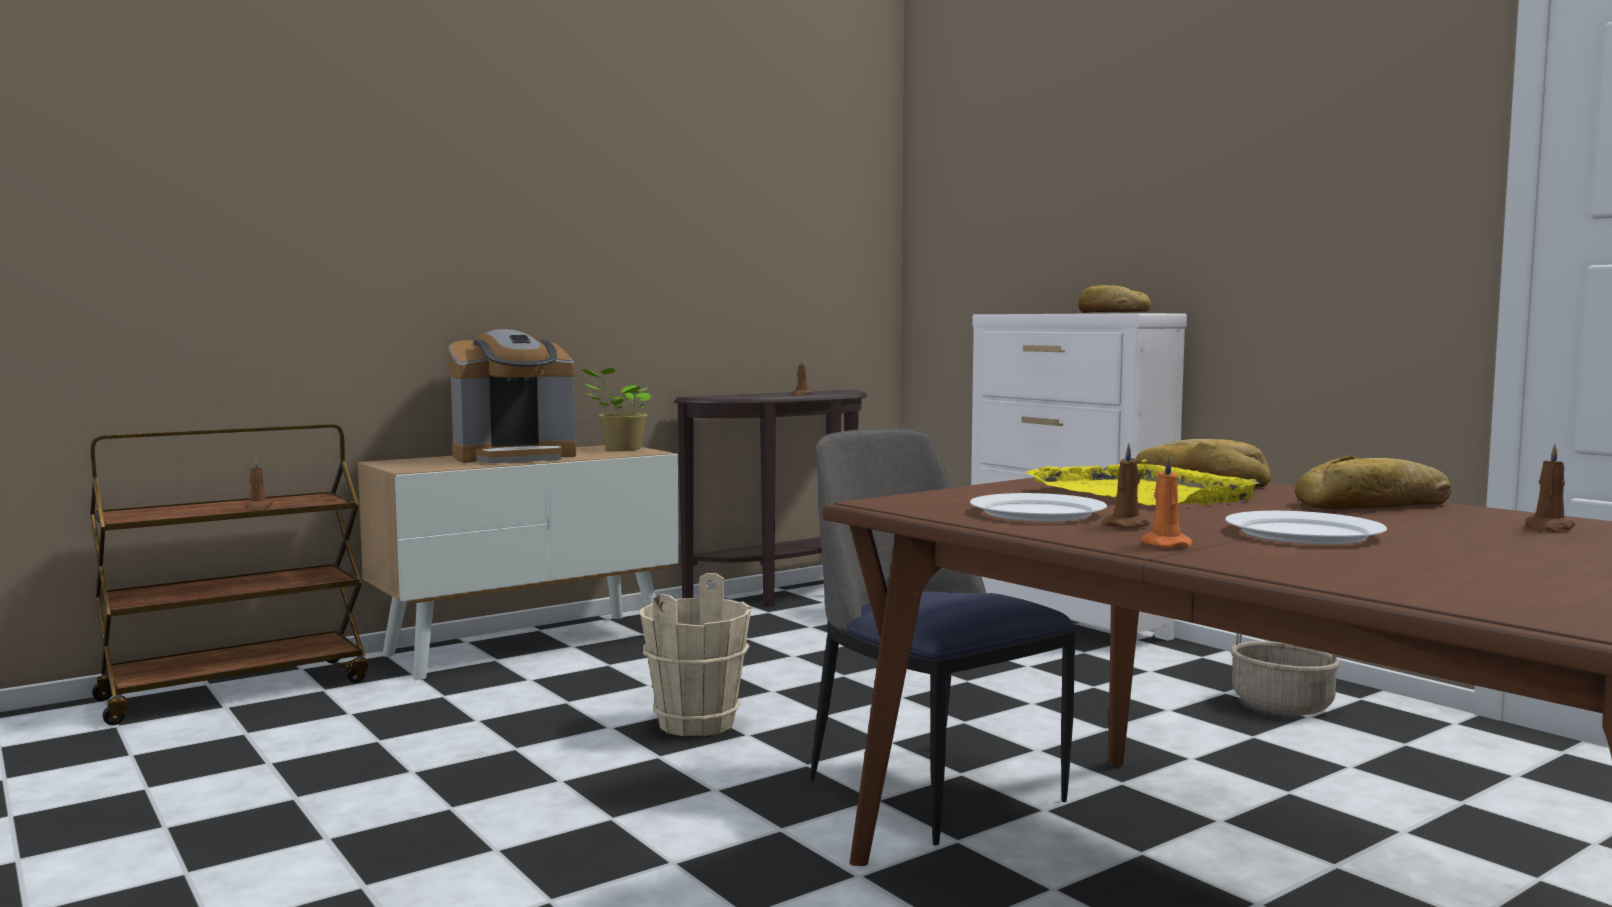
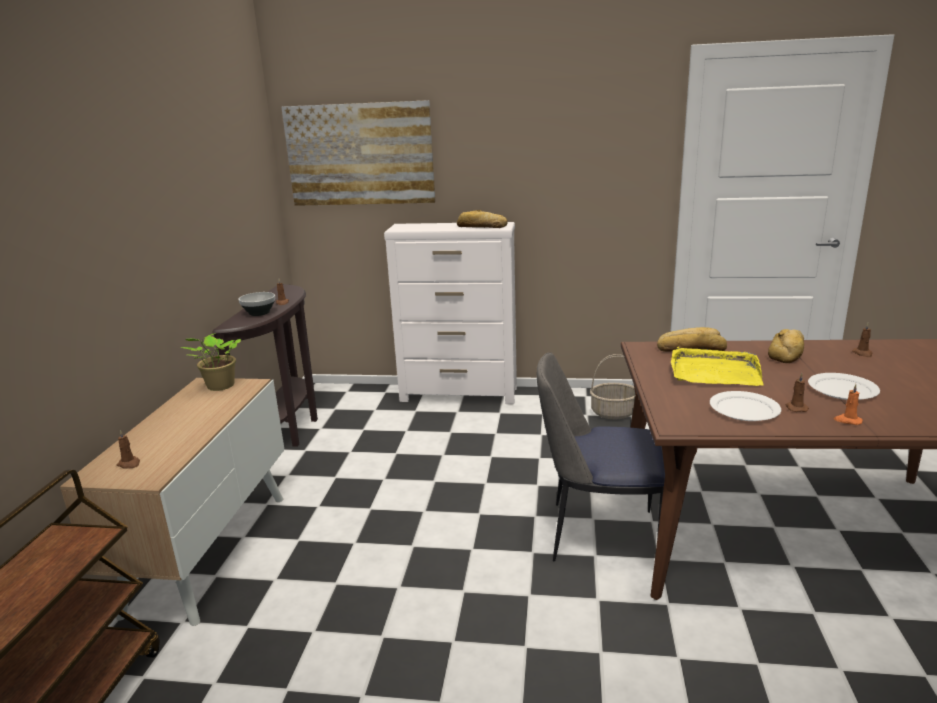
camera: 45 degrees left, 15 degrees up
(258, 507) = (57, 576): brown candle -> brown candle (129, 464)
(514, 457) = (178, 427): coffee machine -> none
(697, 723) = (435, 556): beige bucket -> none
(753, 395) = (259, 313): none -> bowl
(991, 207) = (360, 154): none -> picture

